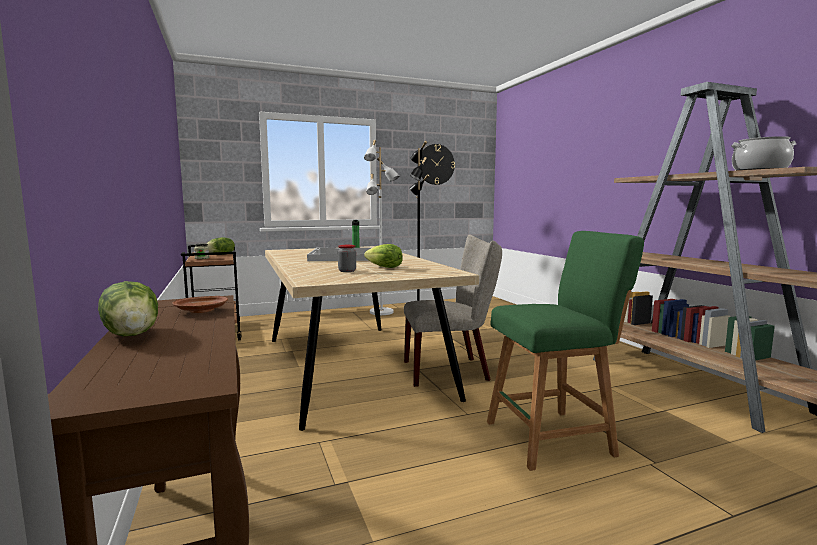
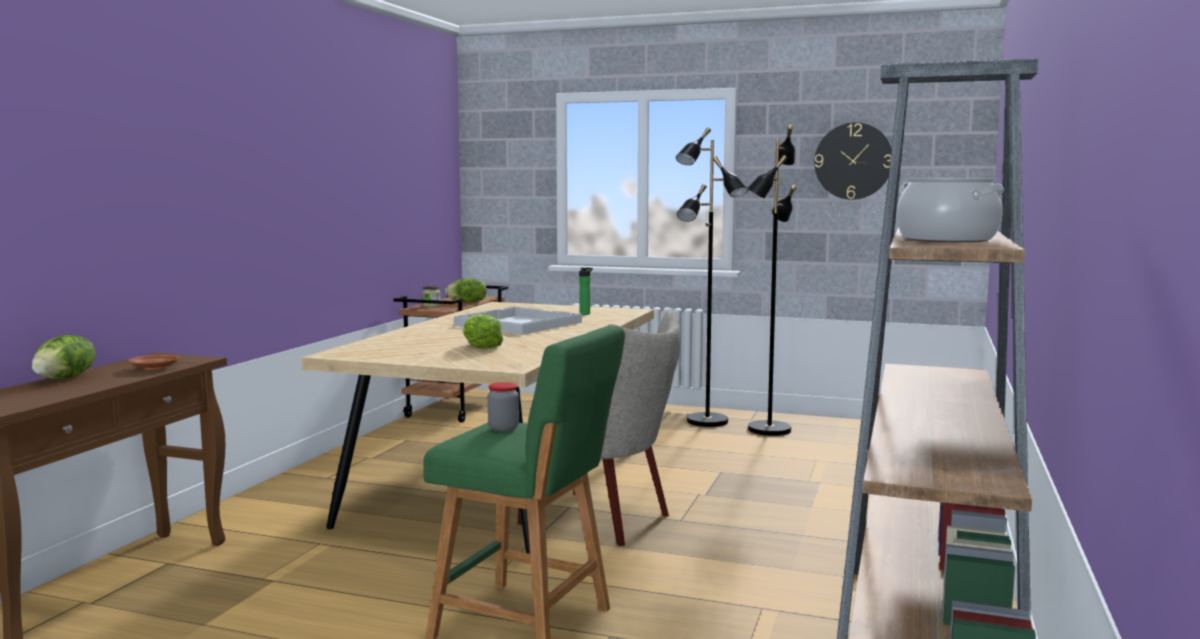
camera: 40 degrees right, 0 degrees up
(347, 271) = (423, 346): jar -> jar (503, 428)
(382, 312) = (707, 422): white floor lamp -> black floor lamp

